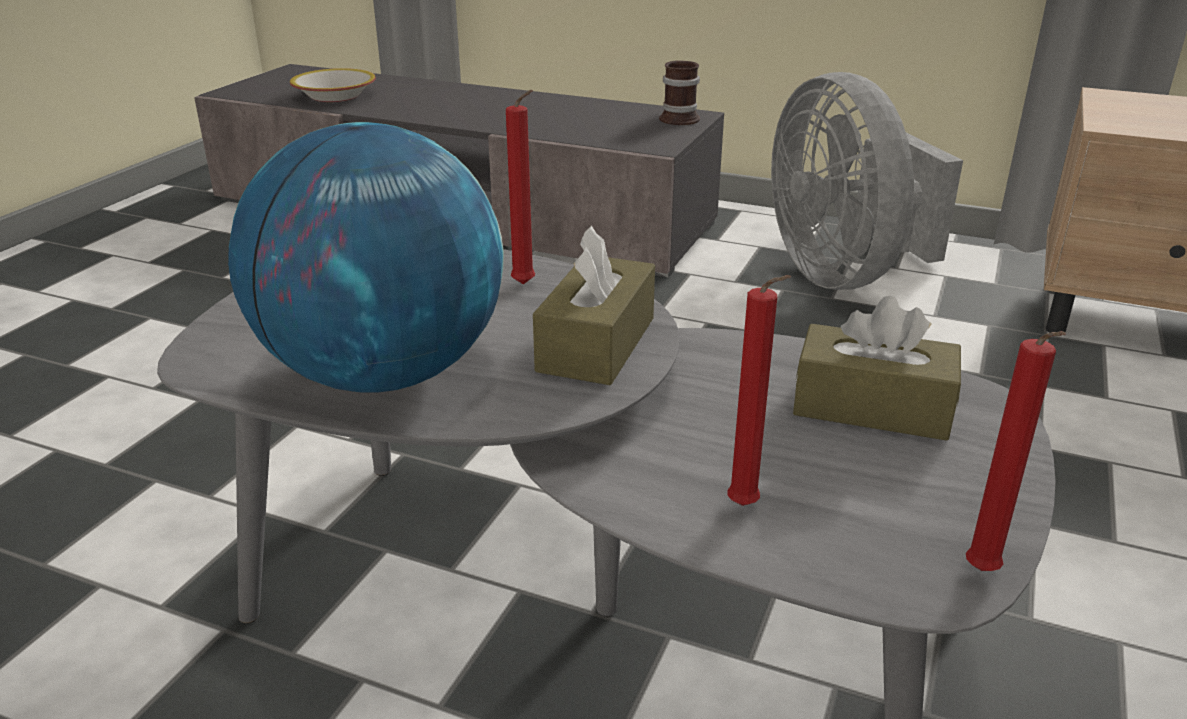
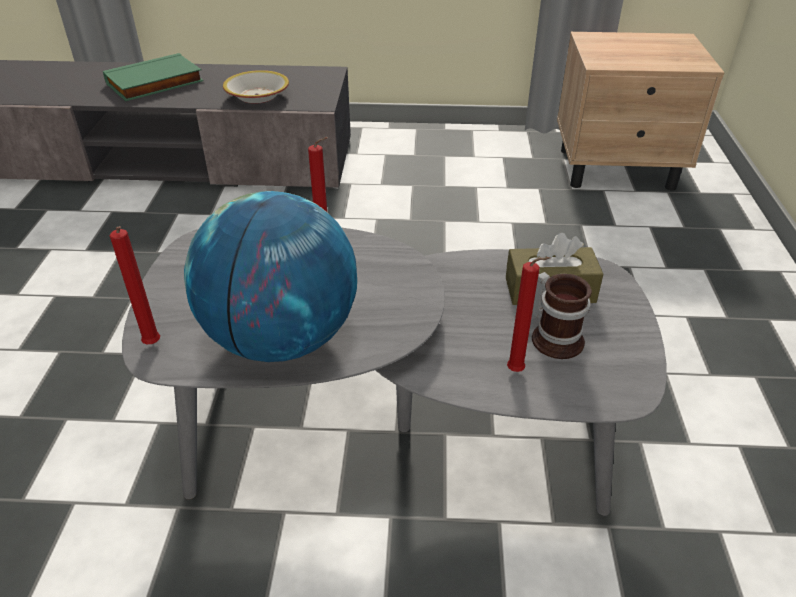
camera: 20 degrees left, 10 degrees up
(334, 96) = (54, 89): bowl -> bowl (257, 96)
(457, 103) = (155, 83): none -> green book
(596, 344) = (394, 287): brown tissue box -> none
(680, 118) = (321, 76): mug -> mug (555, 336)
(843, 274) = (444, 166): grey fan -> none
(983, 575) = (646, 380): red candle -> red candle (153, 346)

